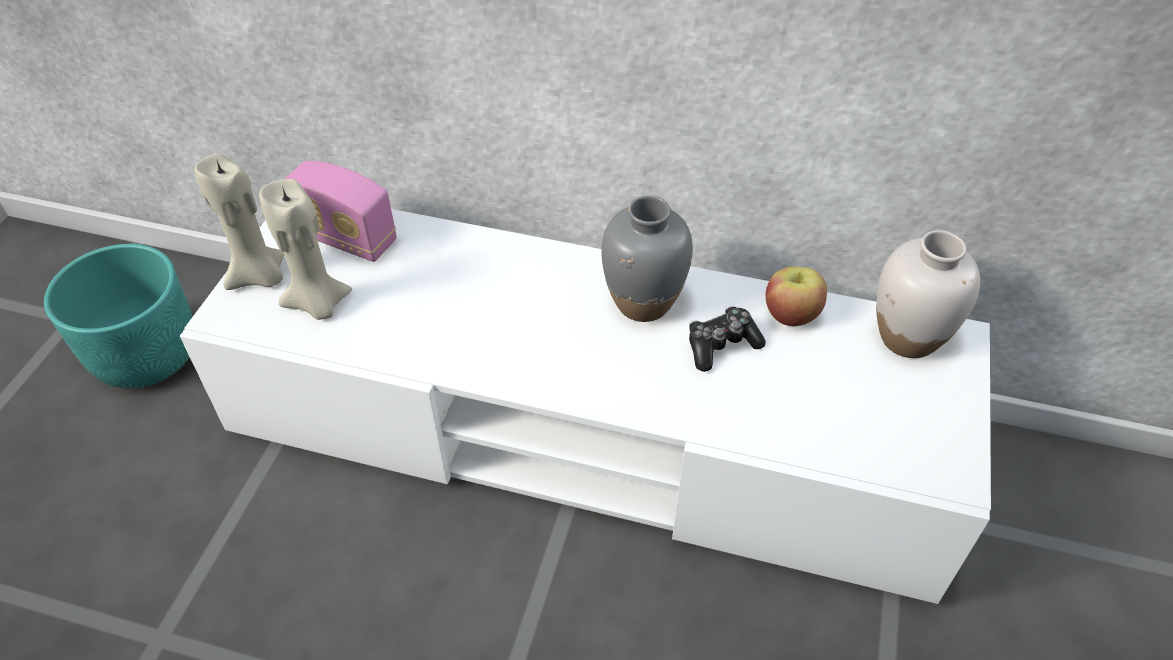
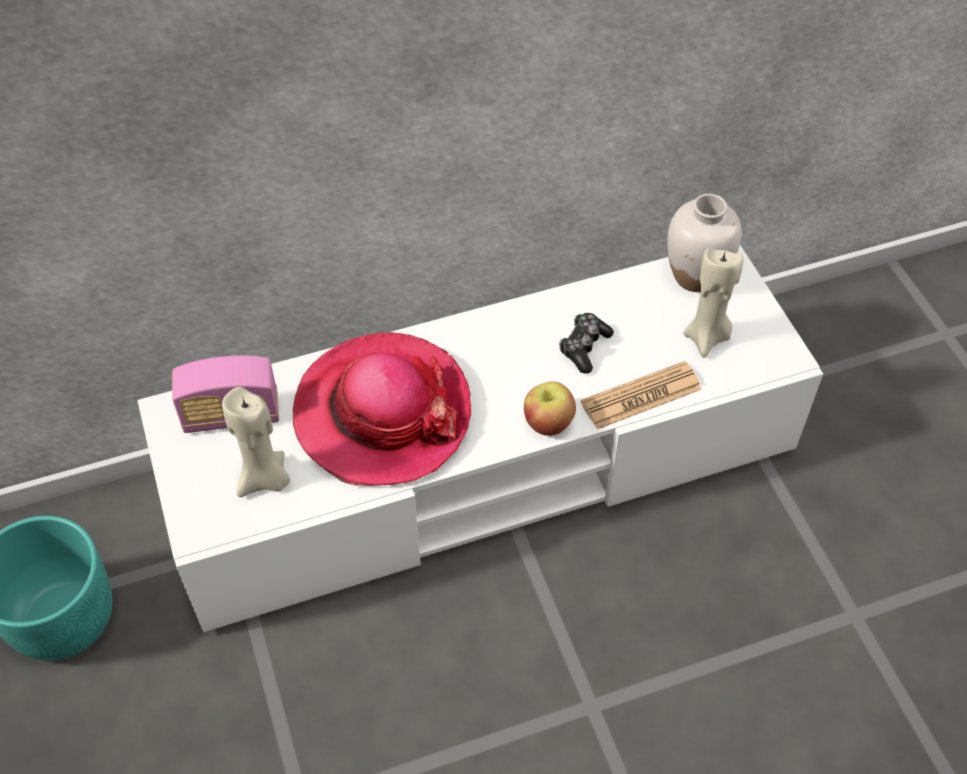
camera: 35 degrees left, 5 degrees up
(260, 277) = (193, 484): beige candle -> beige candle (707, 337)
(470, 303) = (382, 413): none -> hat
(643, 303) = (506, 344): grey vase -> none
(742, 425) = (641, 396): none -> newspaper
(791, 314) = (611, 299): apple -> apple (548, 422)

